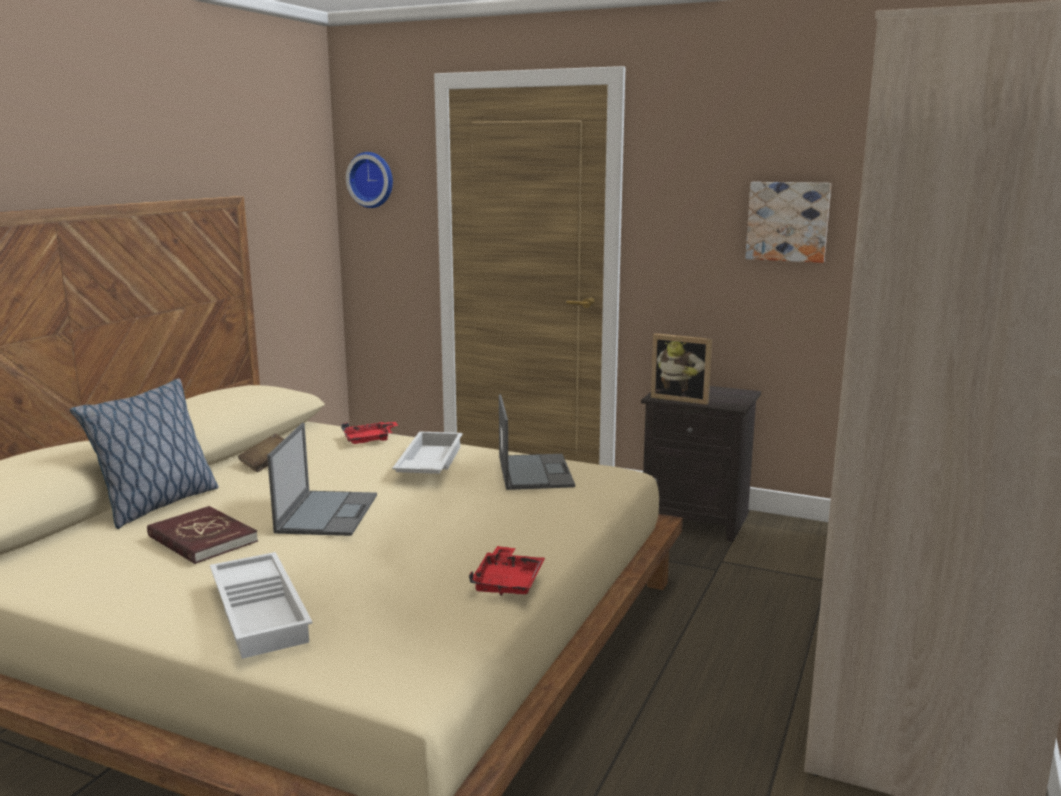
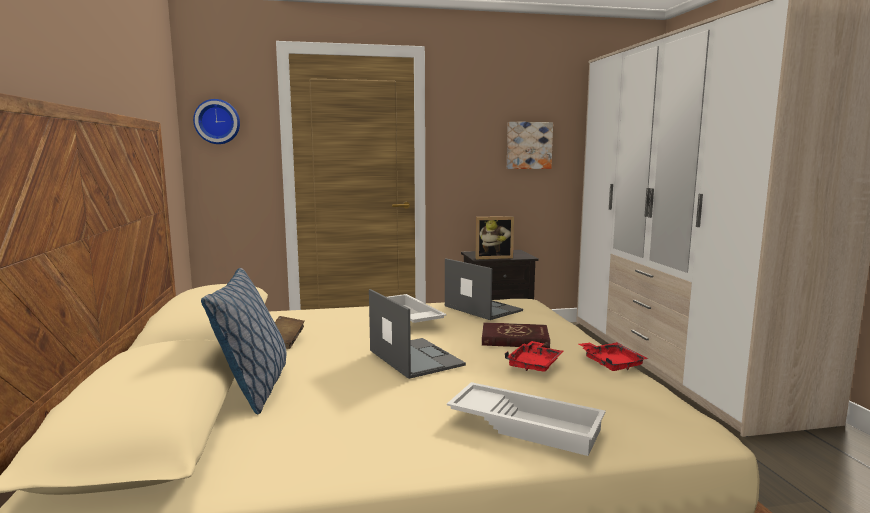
camera: 35 degrees left, 5 degrees down
(202, 539) = (360, 398): red book -> red book (515, 339)
(370, 440) = (330, 313): red tray -> red tray (534, 364)

